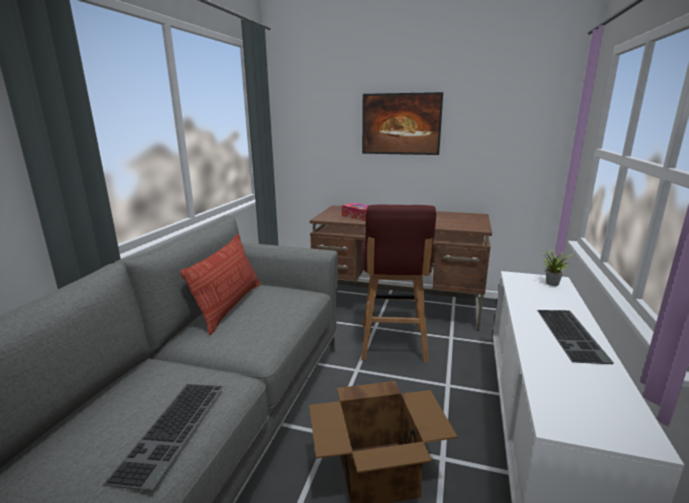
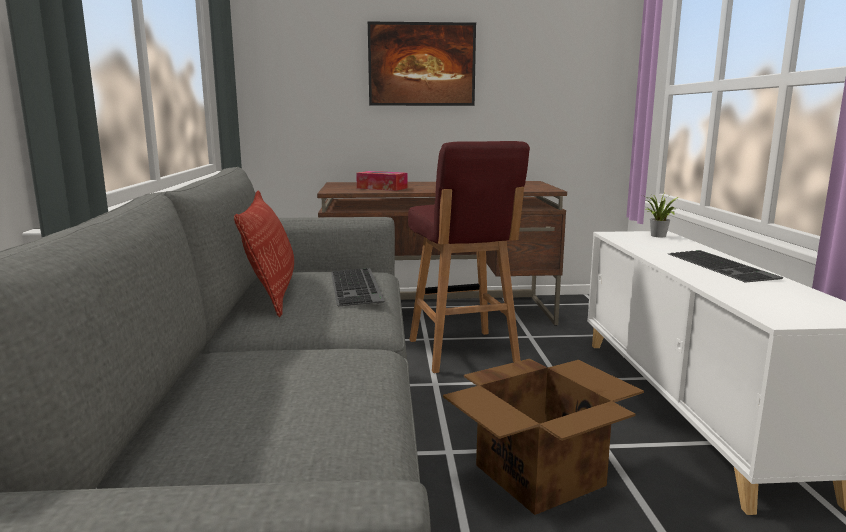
camera: 20 degrees left, 5 degrees down
(174, 430) = (348, 396): keyboard -> keyboard (357, 286)

